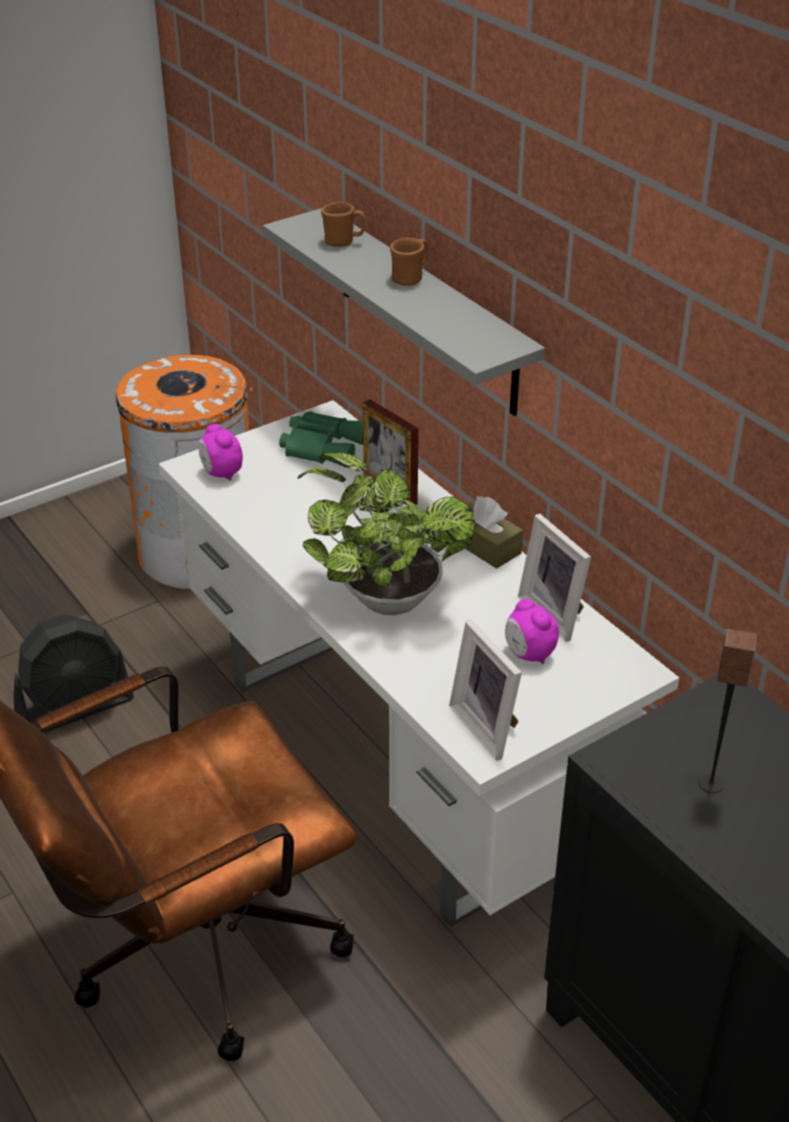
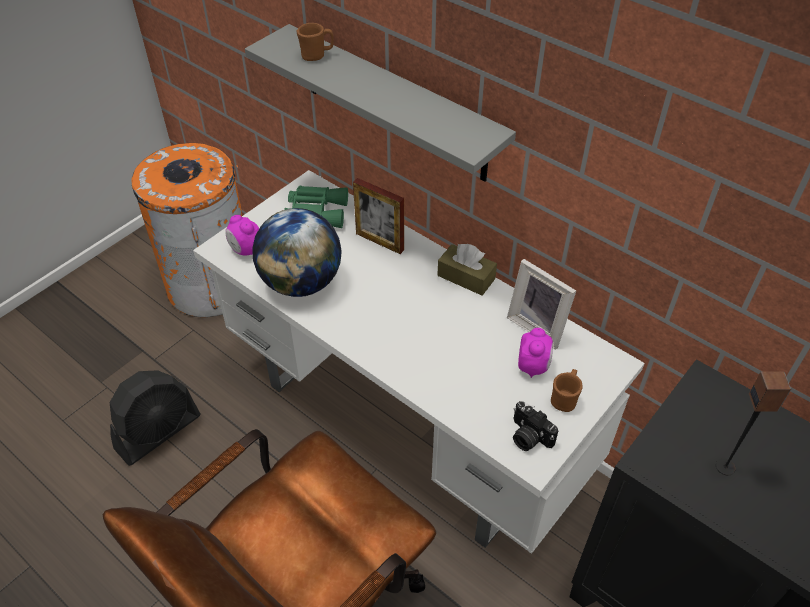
camera: 15 degrees left, 10 degrees up
(275, 517) = (301, 282): none -> globe
(383, 597) = (409, 337): potted plant -> none
(410, 278) = (384, 82): brown mug -> brown mug (565, 399)
(489, 726) = (528, 437): picture frame -> camera
(529, 654) = (533, 366): alarm clock -> alarm clock turned 120 degrees counterclockwise

